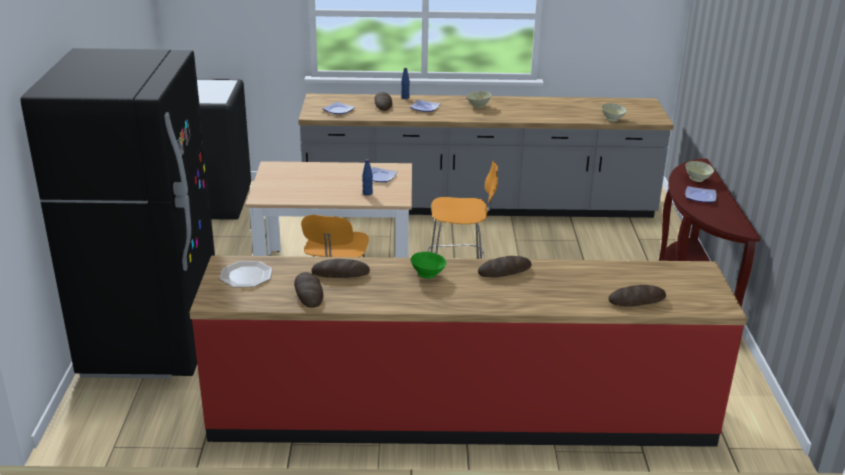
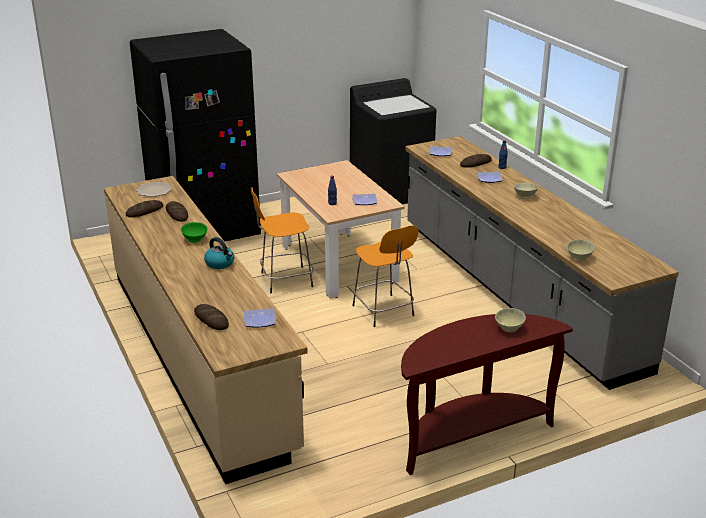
camera: 65 degrees right, 0 degrees up
(461, 411) = (199, 356): red counter -> beige counter
(504, 270) = (220, 263): bread -> kettle
(699, 197) = (466, 334): plate -> plate (259, 320)

